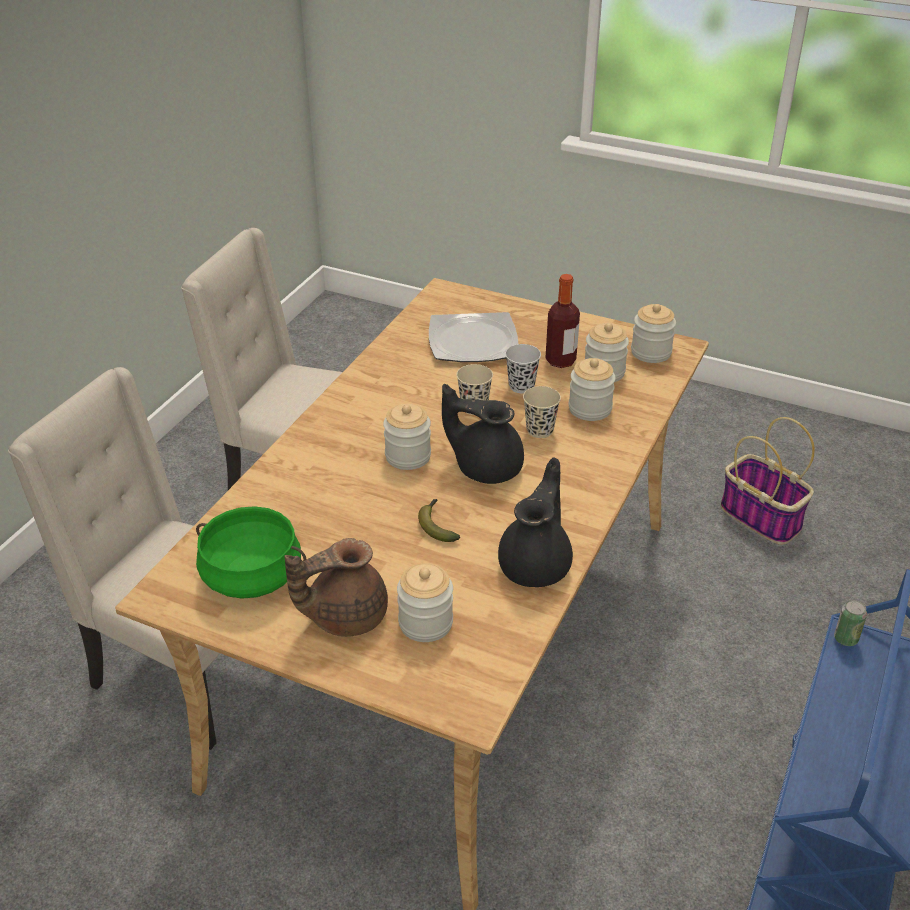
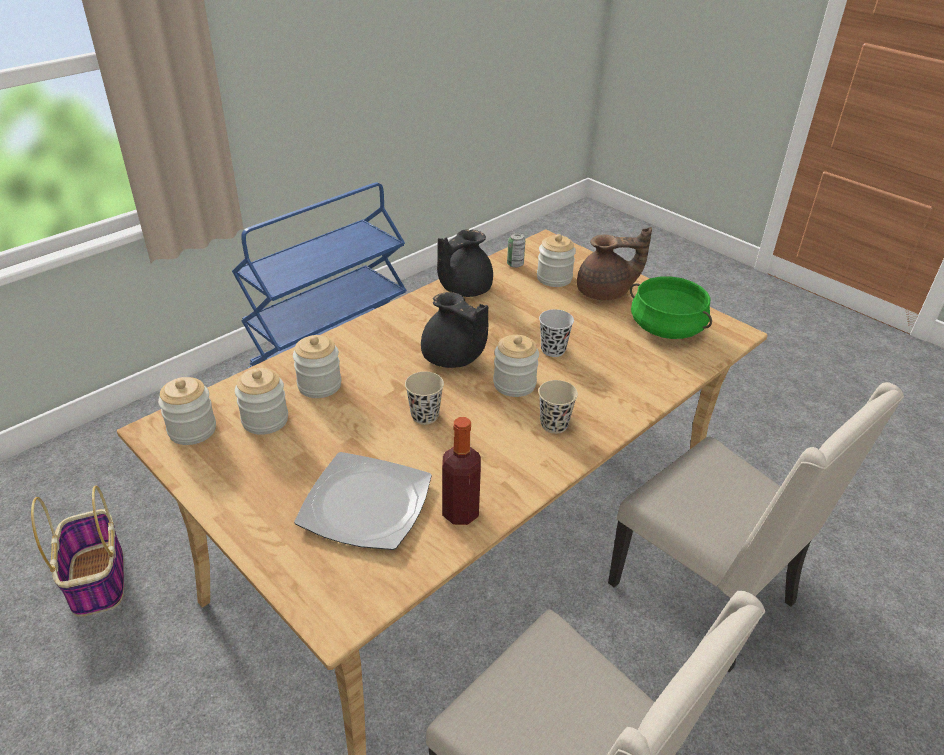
camera: 160 degrees left, 0 degrees up
(437, 525) = (518, 327): banana -> none
(521, 386) = (361, 427): black cup -> black cup (553, 350)
(539, 430) = (382, 377): beige cup -> beige cup (554, 424)
(560, 361) = (293, 447): bottle -> bottle (460, 512)
(845, 639) = (281, 285): can -> can (515, 264)

